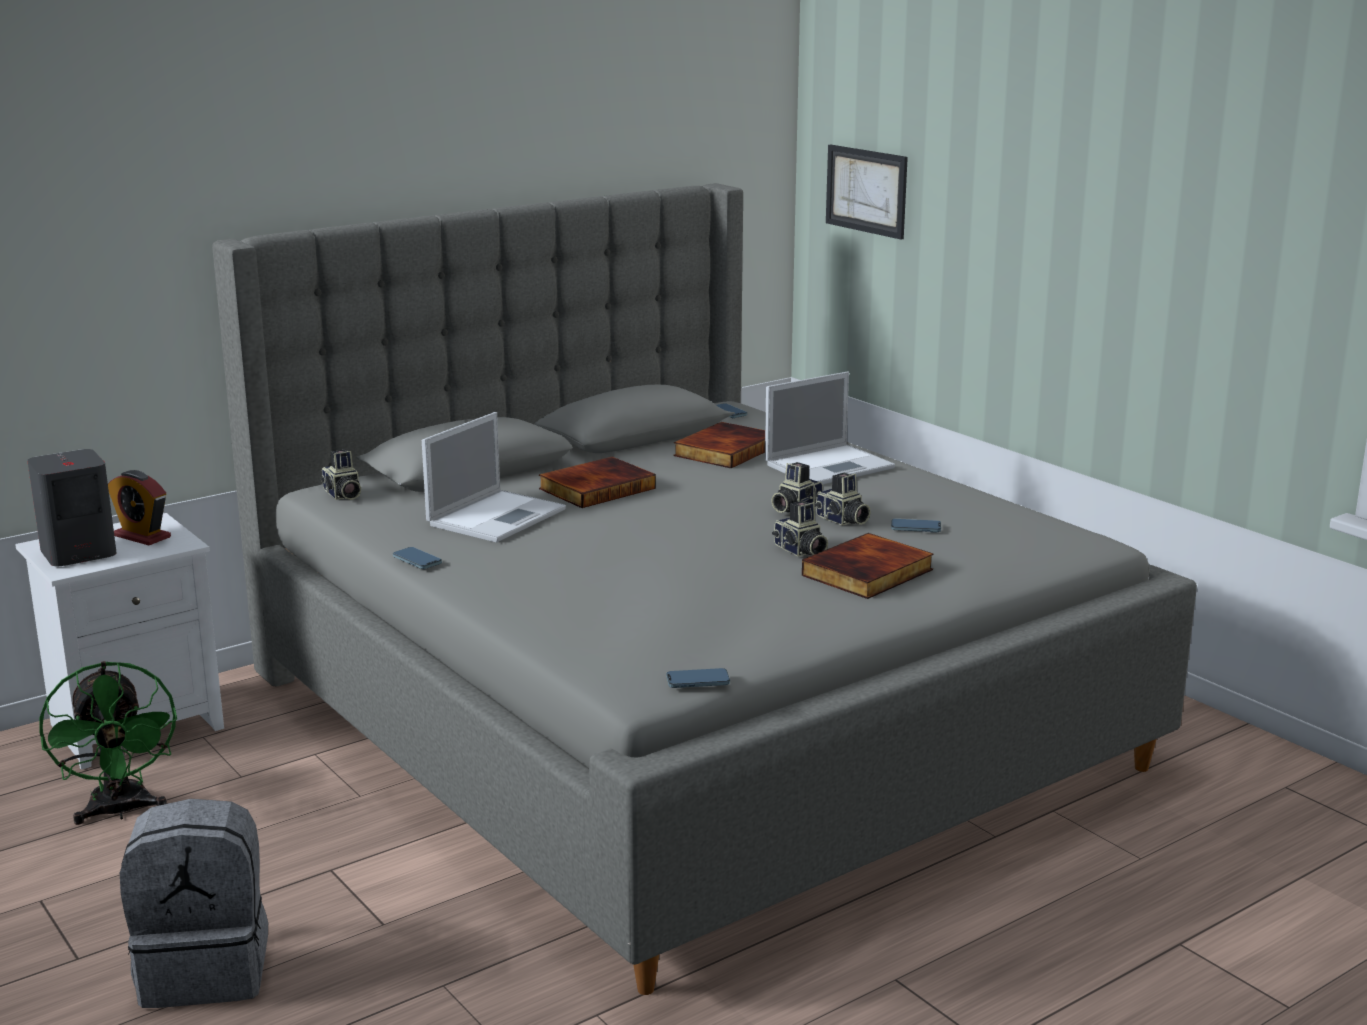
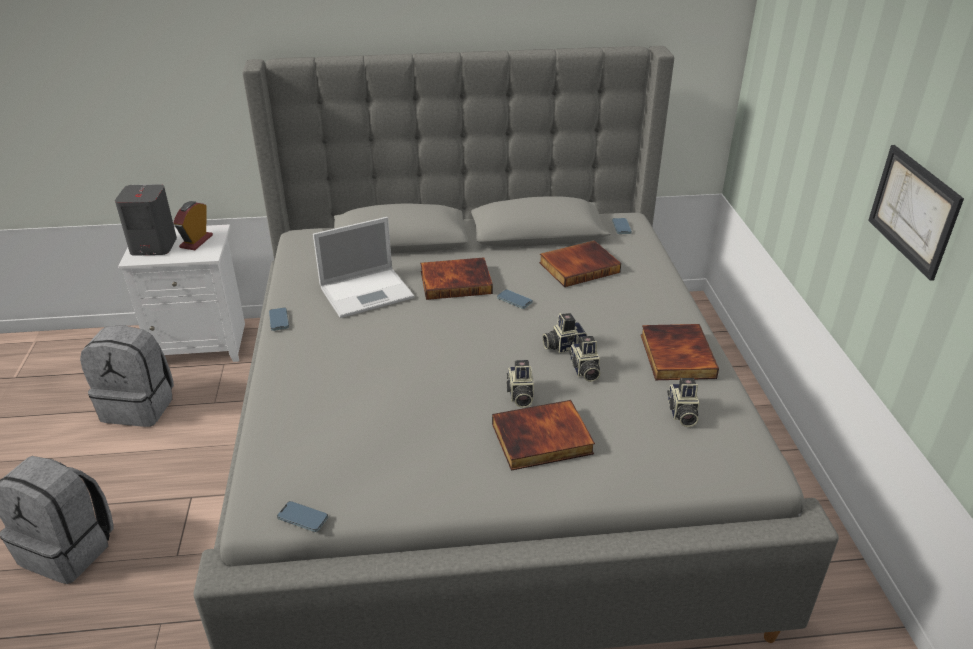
camera: 30 degrees right, 15 degrees up
(120, 811) = (140, 406): green fan -> grey backpack
(142, 536) = (196, 241): alarm clock -> alarm clock turned 45 degrees clockwise
(342, 495) = (306, 244): camera -> camera (681, 413)
(830, 466) = (637, 305): laptop -> none
(866, 190) = (780, 71): picture -> picture (914, 210)
(915, 528) = (630, 398): phone -> phone (514, 300)
(919, 491) = (675, 355): none -> book

